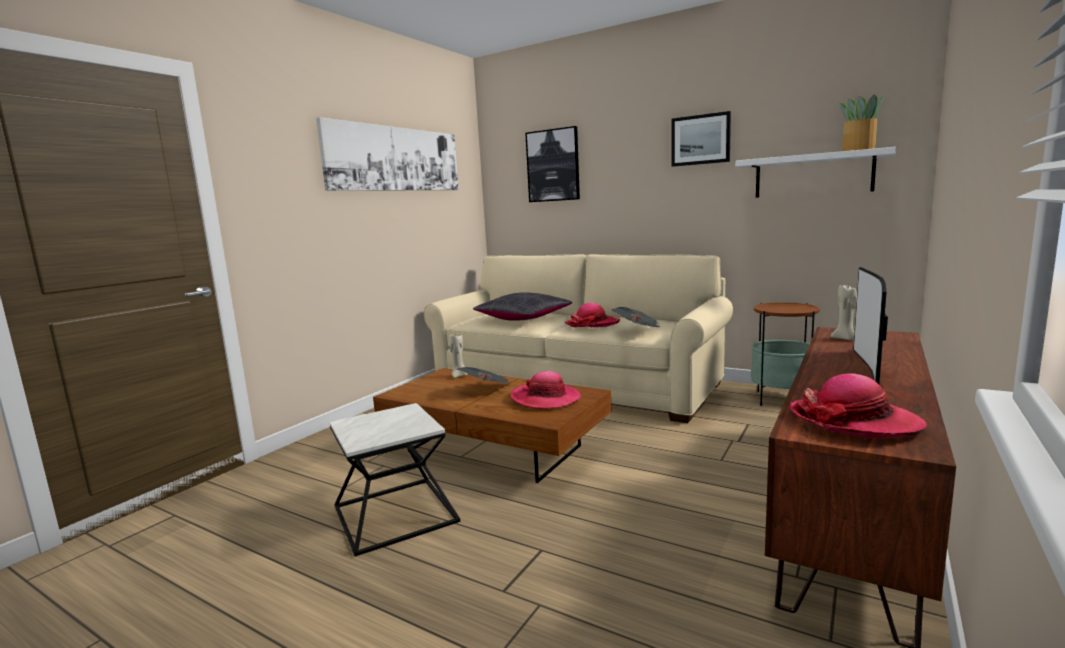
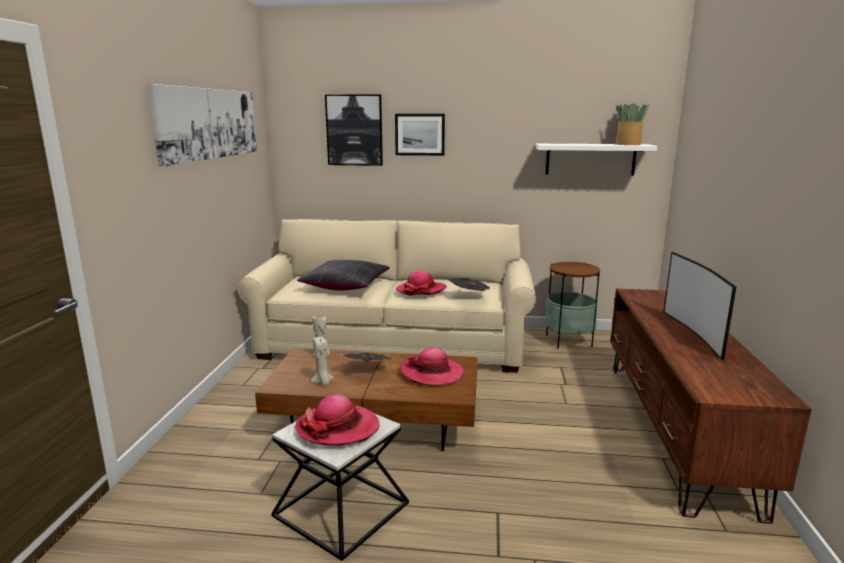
camera: 25 degrees left, 5 degrees up
(700, 139) = (500, 120): picture -> picture (420, 134)
(845, 339) = (647, 300): beige candle -> beige candle (323, 382)
(853, 420) = (728, 380): hat -> hat (338, 428)

